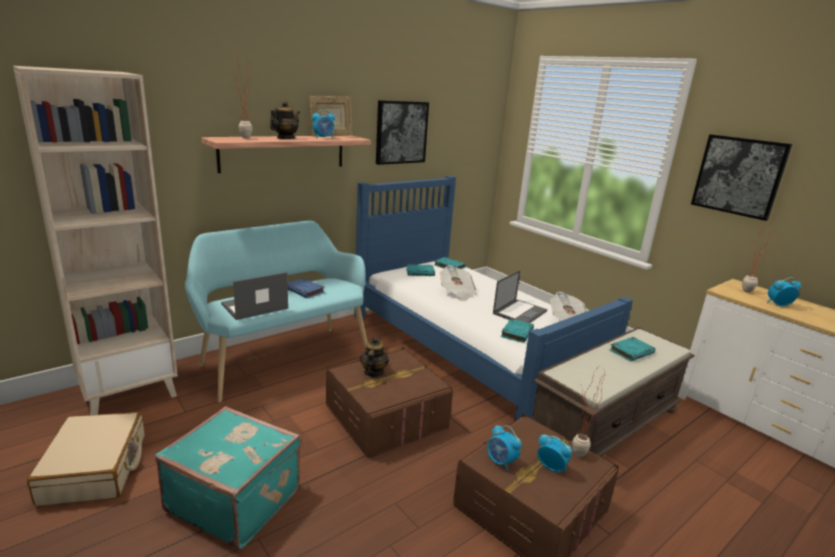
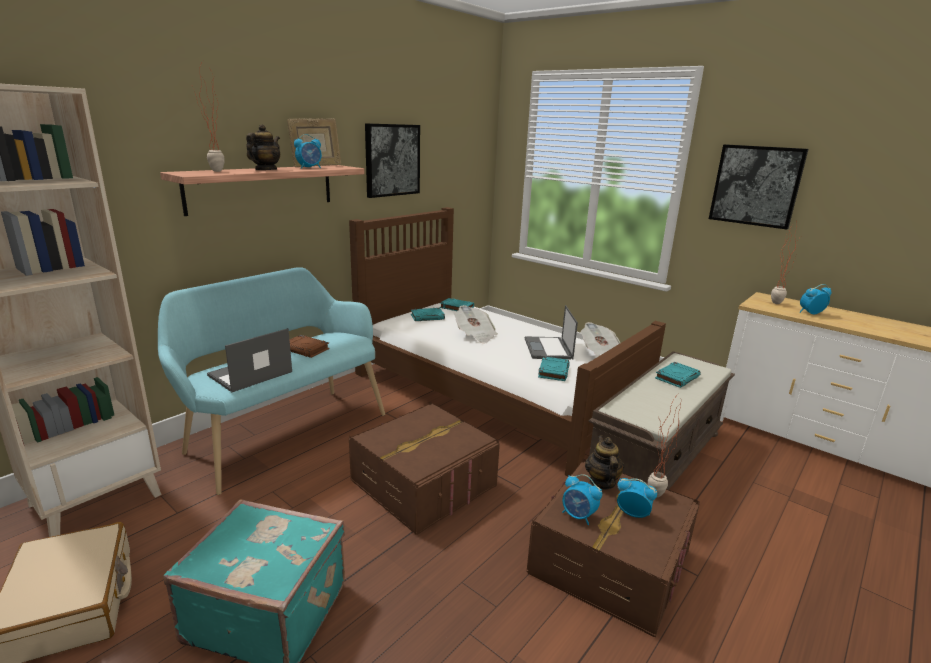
camera: 10 degrees left, 0 degrees up
(305, 291) = (306, 349): blue book -> brown book
(373, 372) = (405, 434): teapot -> teapot (601, 482)
(470, 346) = (493, 392): blue bed -> brown bed
(520, 312) = (548, 349): laptop -> laptop turned 150 degrees clockwise

